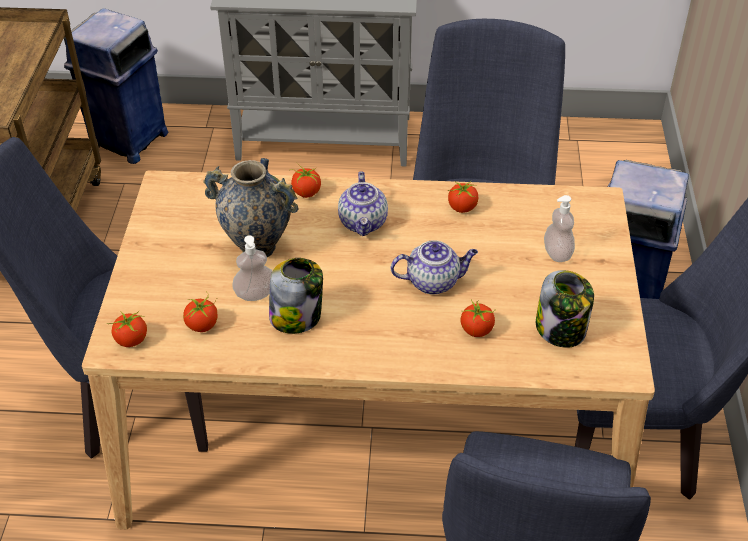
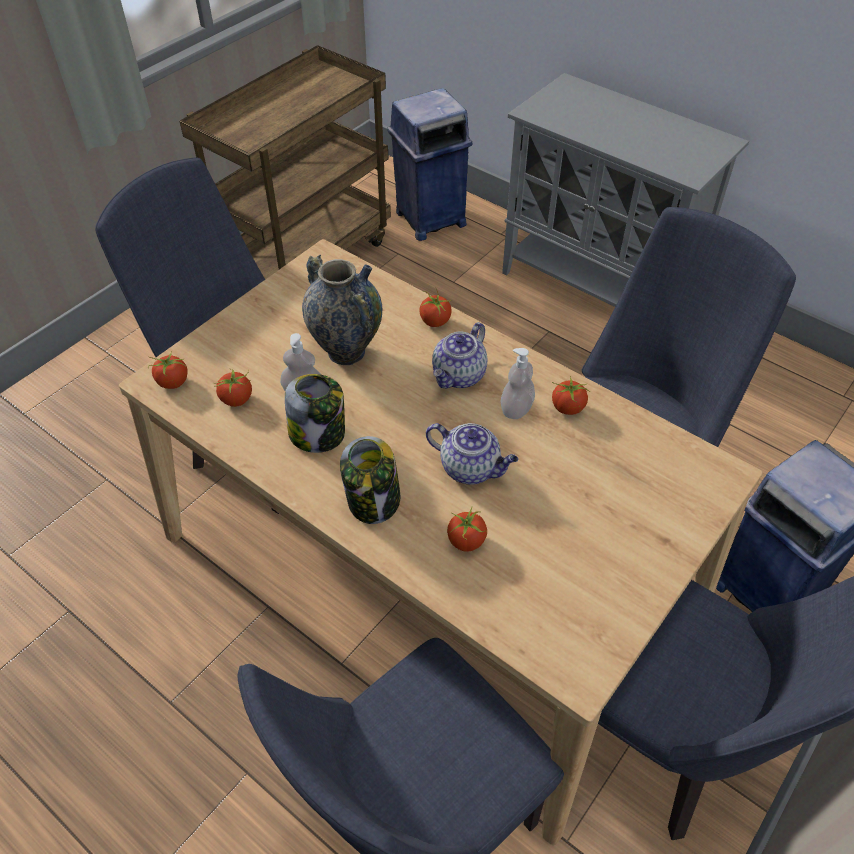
camera: 35 degrees right, 5 degrees up
(557, 253) = (623, 506): soap dispenser -> soap dispenser (516, 409)
(561, 329) = (552, 590): jar -> jar (373, 501)

